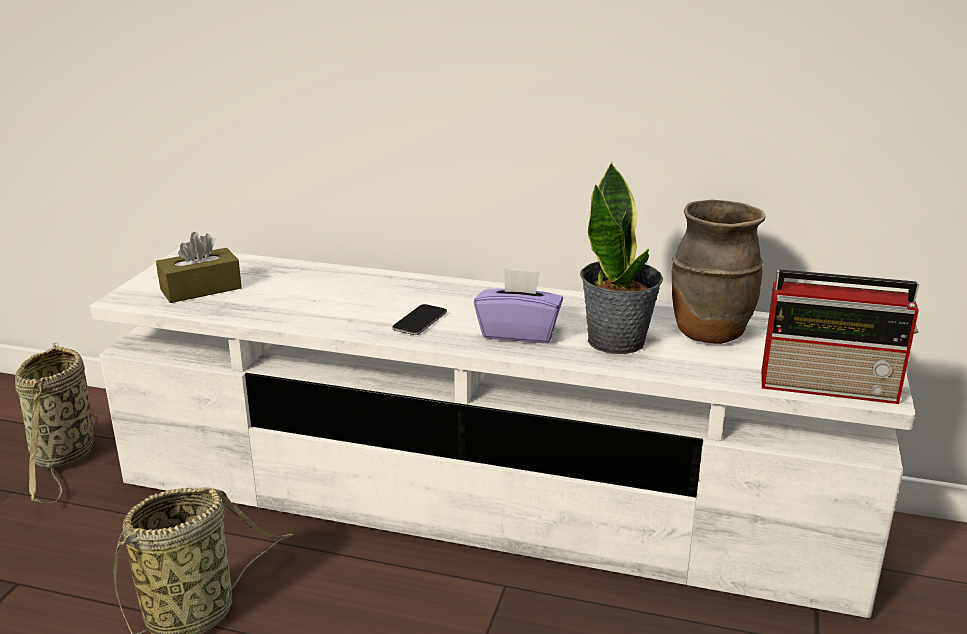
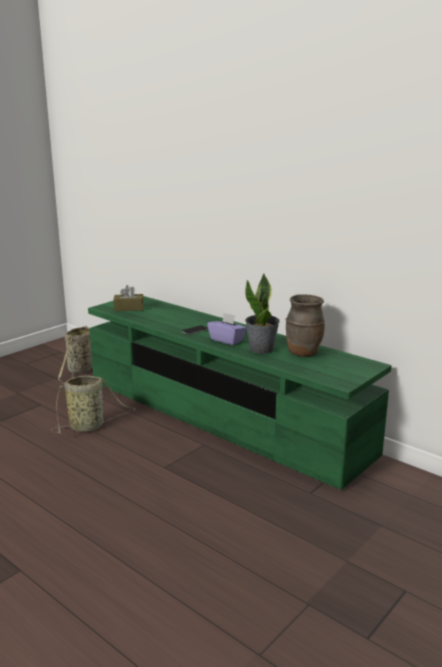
camera: 25 degrees right, 5 degrees down
(483, 500) = (221, 417): white tv stand -> green tv stand
(831, 386) = (327, 377): radio -> none

